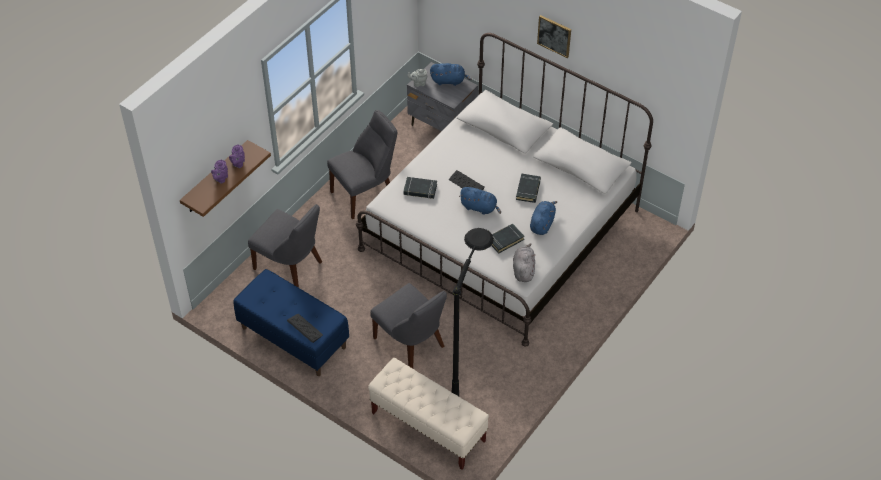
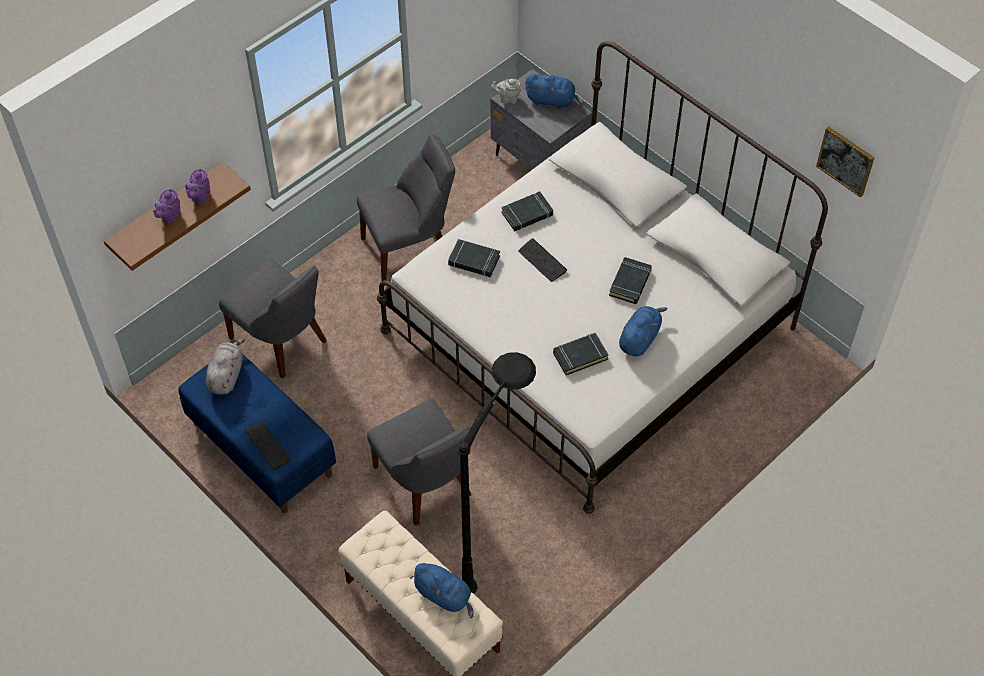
camera: 10 degrees right, 5 degrees up
(449, 155) = (527, 214): none -> black book
(480, 208) = (554, 300): blue plush toy -> blue plush toy (444, 596)
(523, 270) = (597, 406): grey plush toy -> grey plush toy (226, 375)
(554, 36) = (700, 61): picture -> picture (845, 161)

